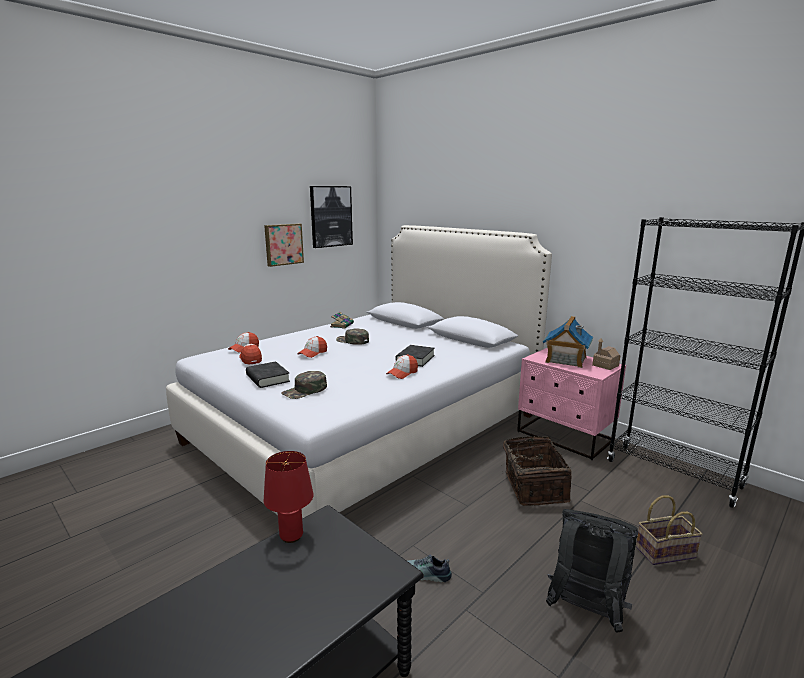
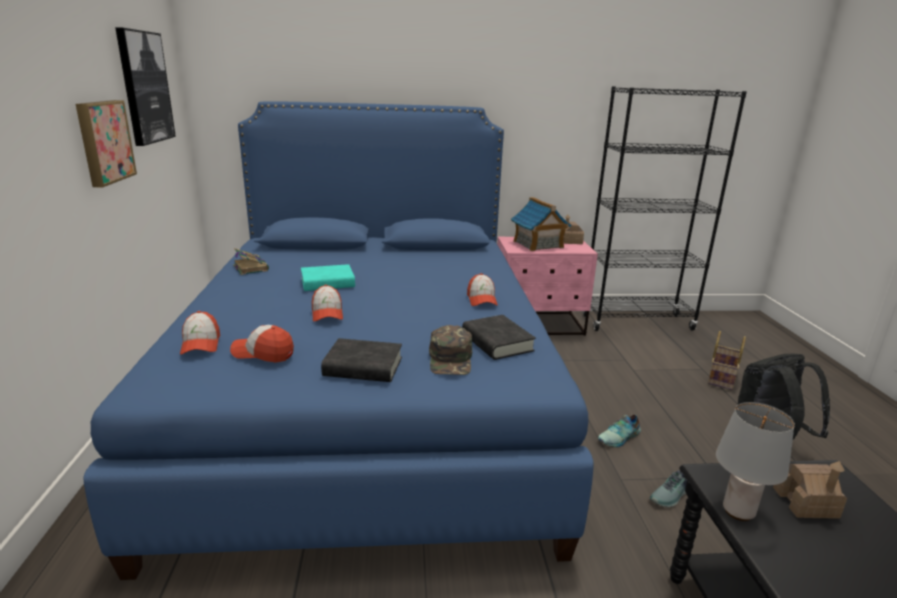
camera: 50 degrees left, 5 degrees up
(290, 536) = (738, 512): red table lamp -> grey table lamp
(333, 563) = (805, 503): none -> toy house
(352, 341) = (327, 283): green cap -> turquoise book
(367, 428) = (368, 399): white bed -> blue bed
(415, 359) = (450, 281): black book -> black book (497, 342)
(465, 527) = (620, 438): none -> shoe
(533, 487) = (594, 377): basket -> none

